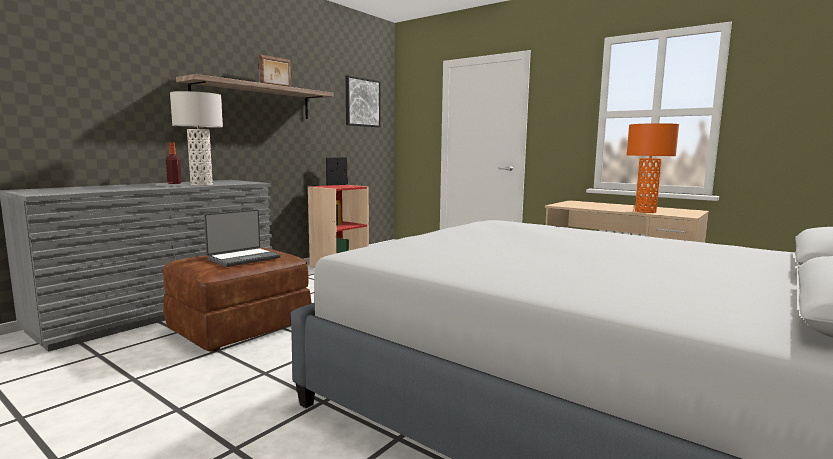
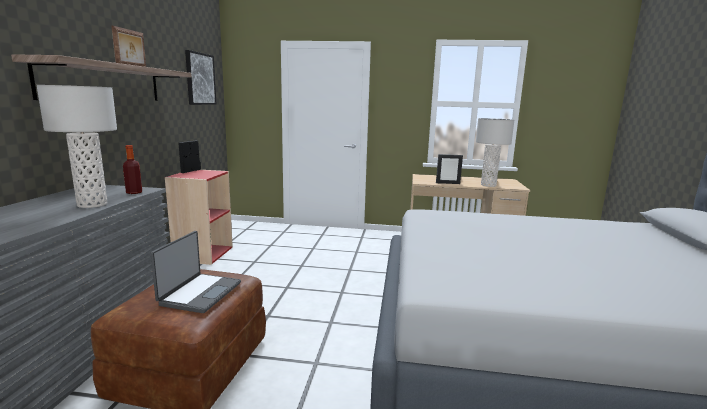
camera: 30 degrees left, 5 degrees up
(174, 183) = (39, 204): bottle -> bottle (134, 192)
(591, 207) = (447, 183): none -> picture frame
(645, 211) = (488, 185): orange table lamp -> white table lamp

